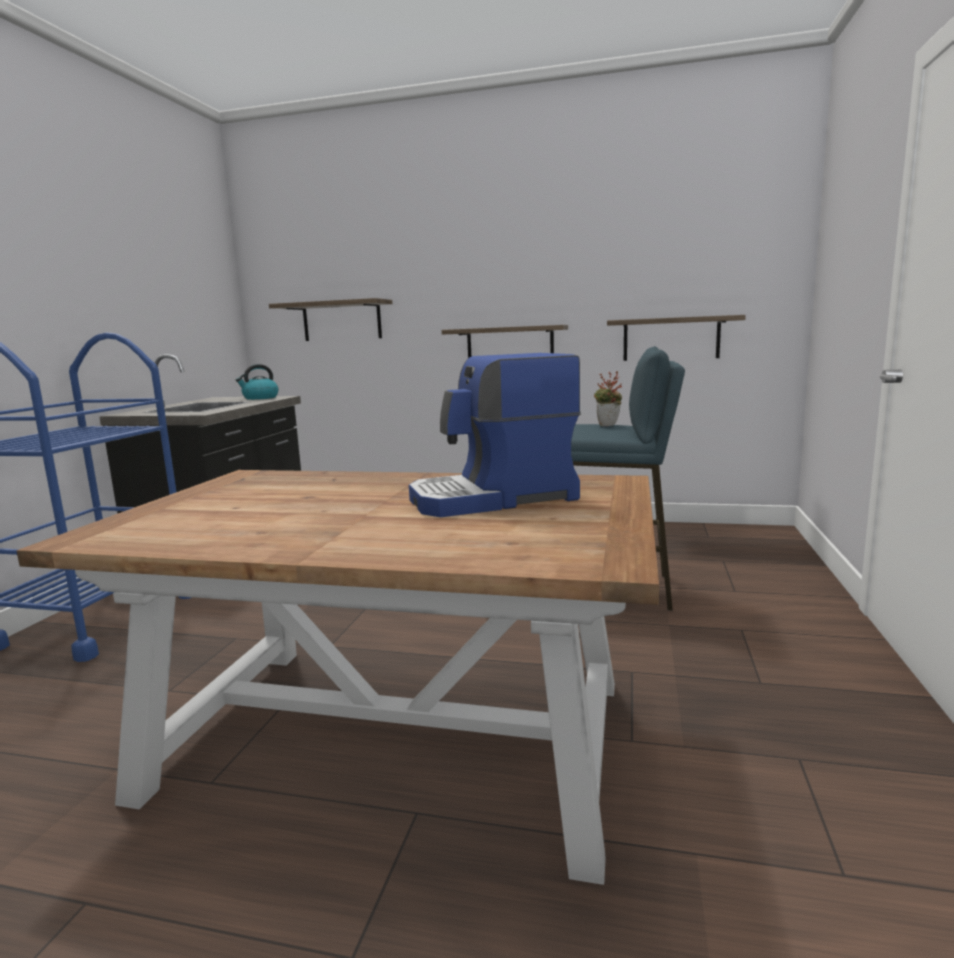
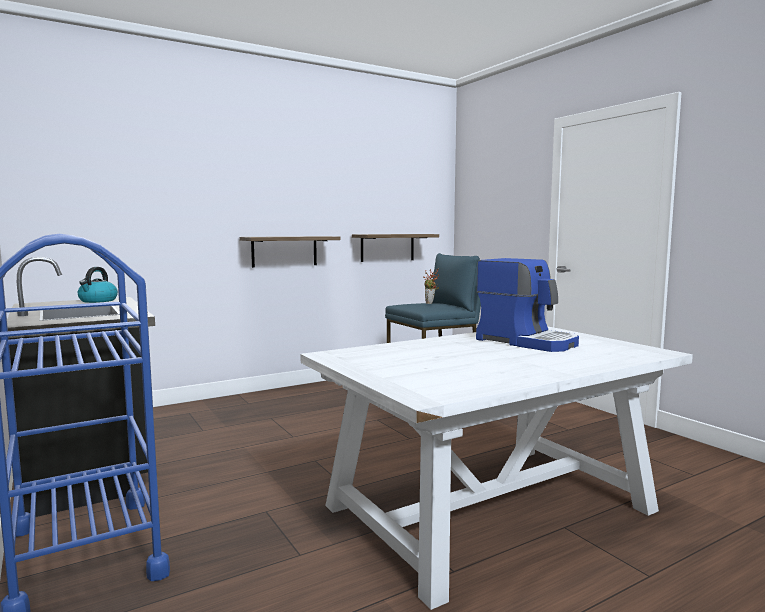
camera: 45 degrees left, 5 degrees down
(342, 321) = (130, 225): shelf -> none
(398, 737) = (491, 508): brown dining table -> white dining table
(494, 498) = (527, 341): coffee machine -> coffee machine turned 75 degrees counterclockwise

